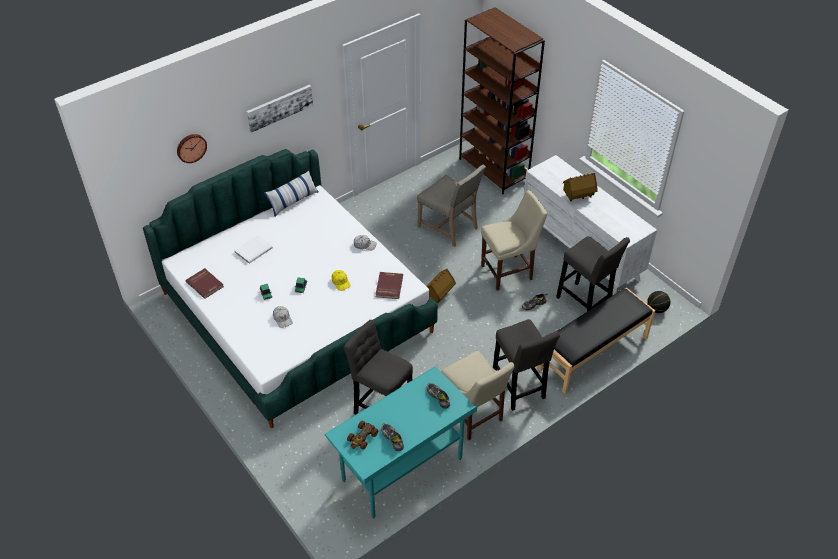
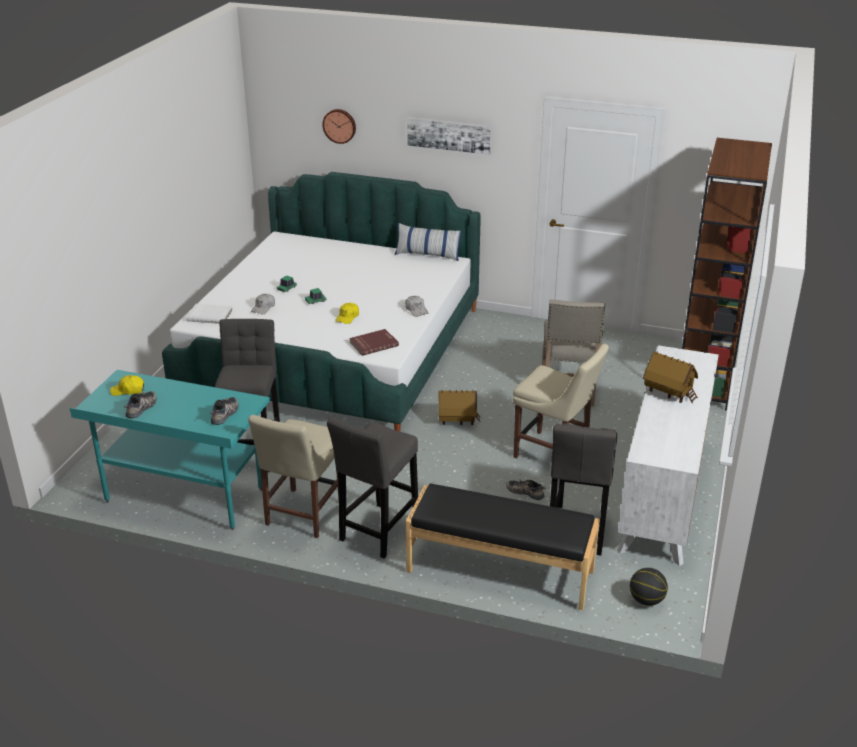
camera: 55 degrees right, 15 degrees down
(205, 284) = (266, 258): red book -> none
(253, 250) = (336, 262): white book -> white book (210, 315)
(362, 437) = (128, 390): brown toy car -> yellow cap

